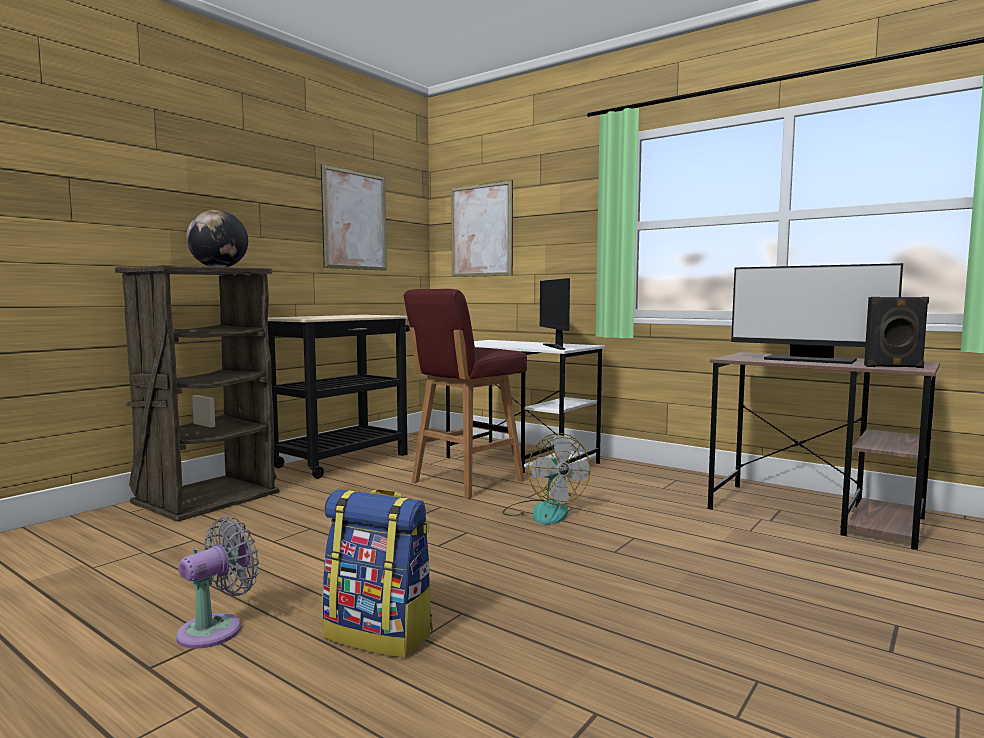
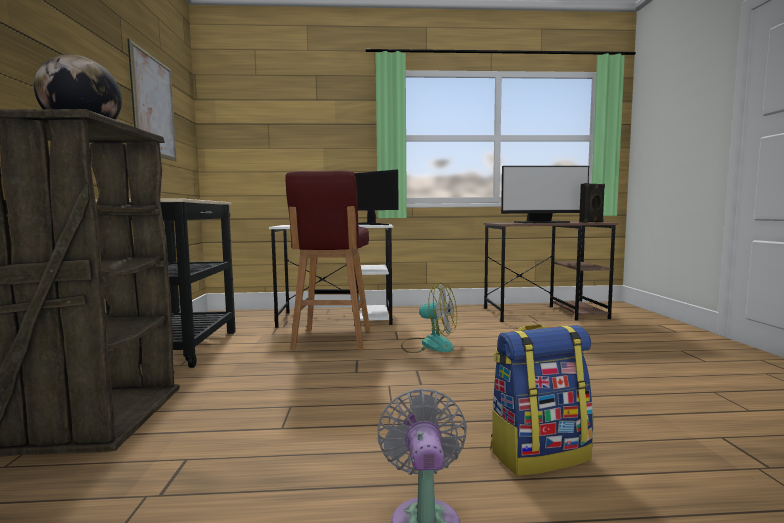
camera: 40 degrees left, 0 degrees up
(481, 230) = (258, 132): picture -> none

